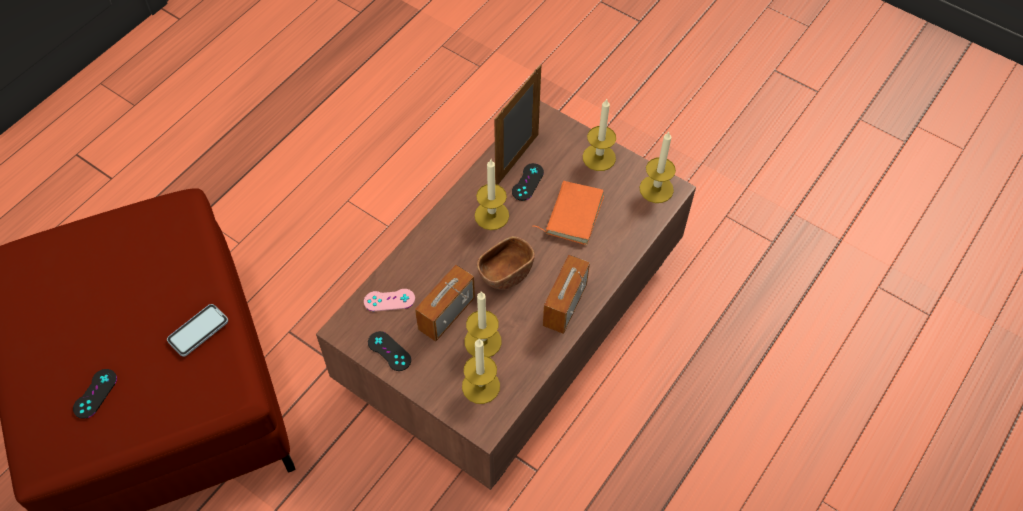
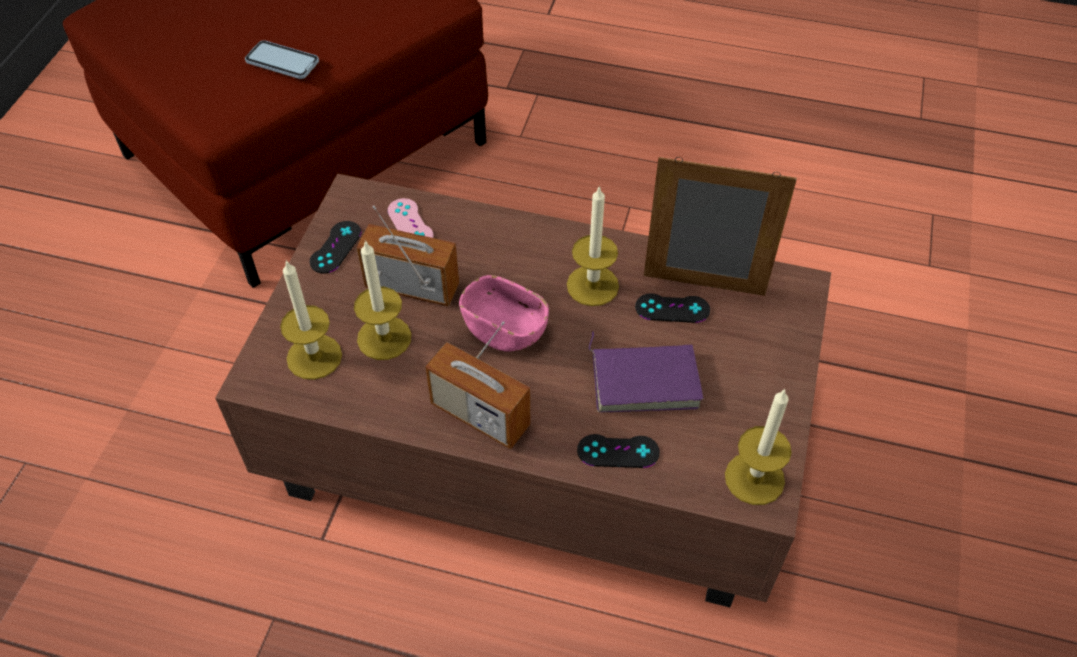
camera: 70 degrees right, 5 degrees down
(95, 393) = (183, 18): black game controller -> black game controller (618, 451)
(505, 272) = (505, 329): brown bowl -> pink bowl
(564, 305) = (480, 415): radio -> radio turned 150 degrees counterclockwise
(572, 214) = (645, 378): orange book -> purple book
(599, 157) = (769, 382): candle -> none

